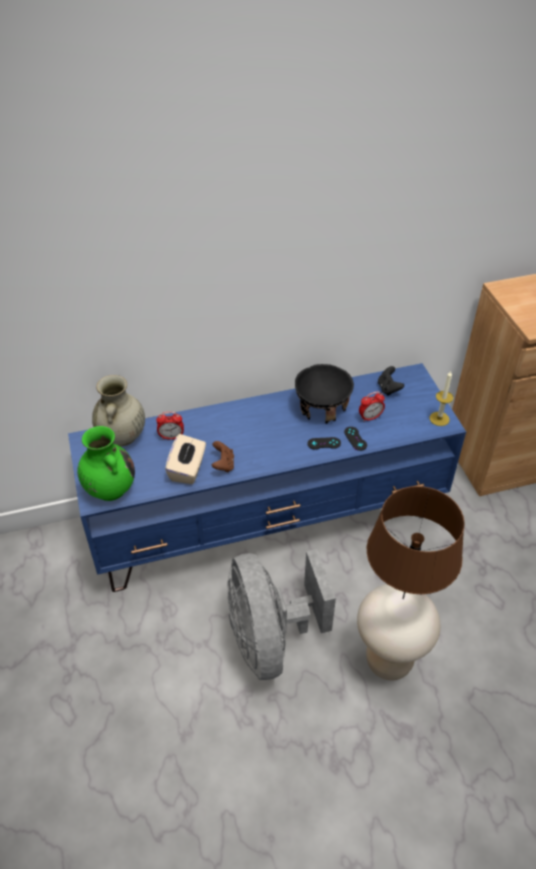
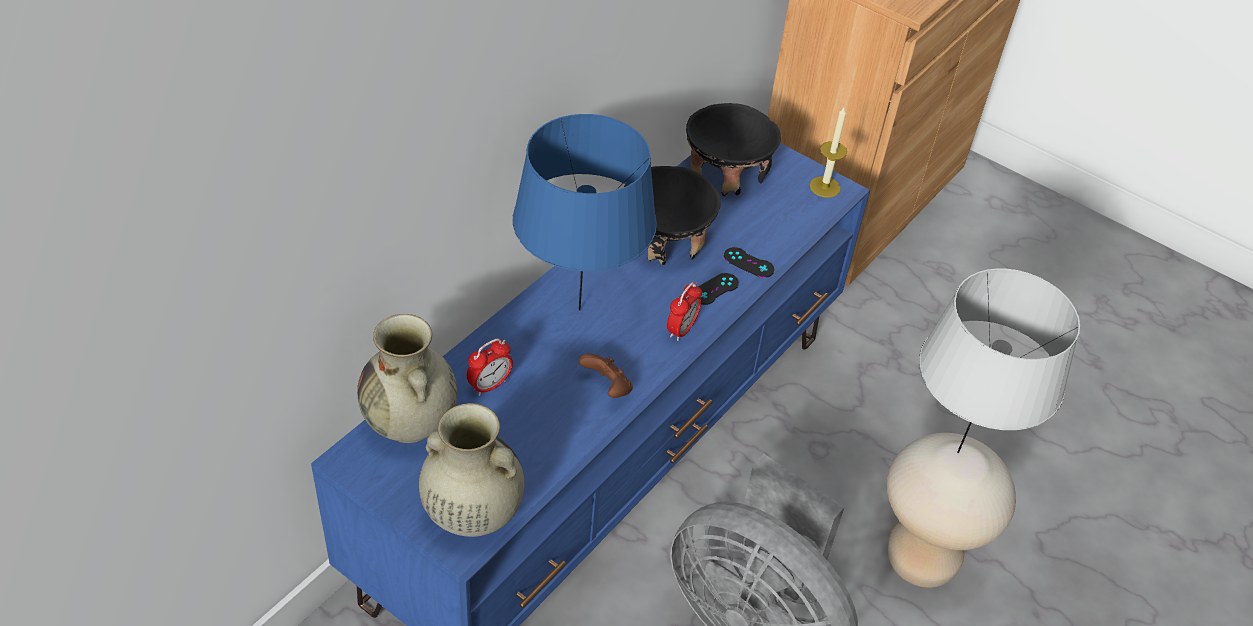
camera: 40 degrees left, 0 degrees up
(110, 488) = (471, 513): green vase -> beige vase
(187, 469) = (562, 421): beige tissue box -> none
(246, 422) = (580, 309): none -> blue table lamp
(370, 417) = (740, 224): alarm clock -> alarm clock (681, 329)
(388, 388) = (726, 173): black game controller -> black bowl
(403, 598) = (958, 452): brown table lamp -> grey table lamp

